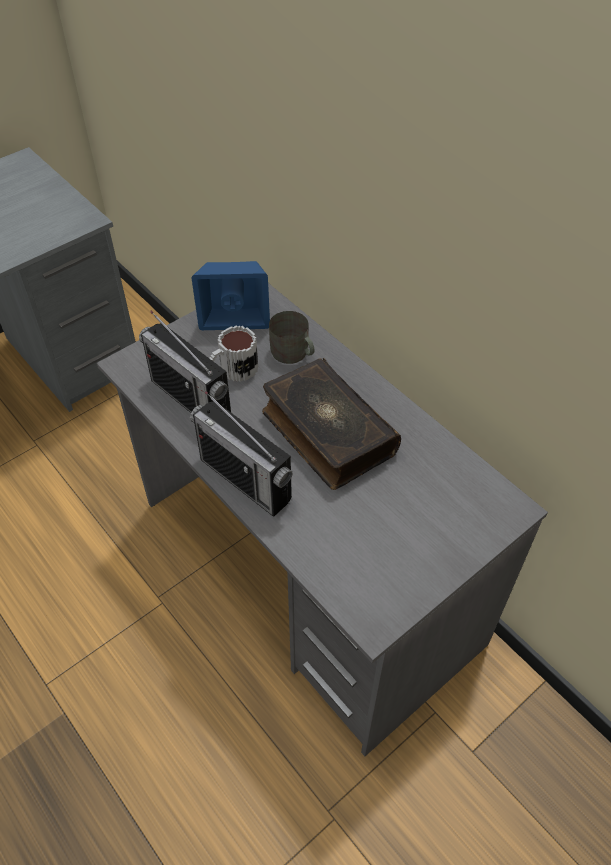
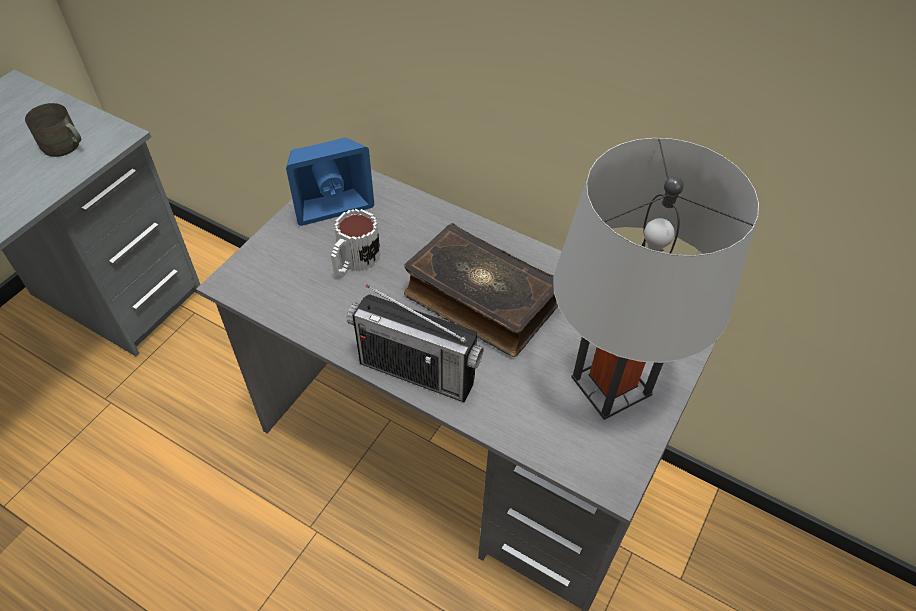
camera: 20 degrees left, 0 degrees up
(190, 399) = (320, 301): radio -> none
(293, 354) = (410, 227): grey mug -> grey mug (65, 146)
(410, 539) = (611, 385): none -> grey table lamp

